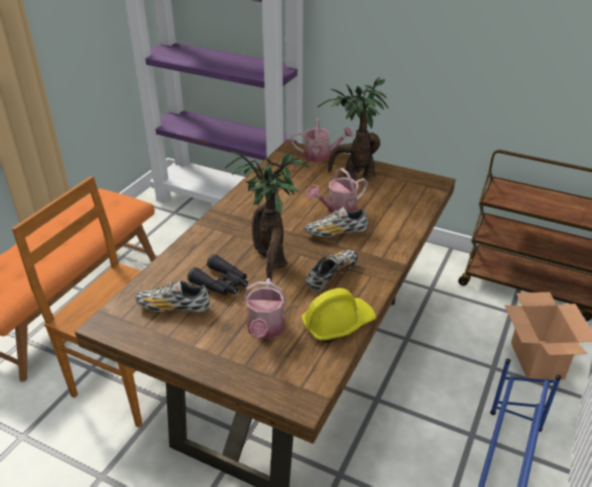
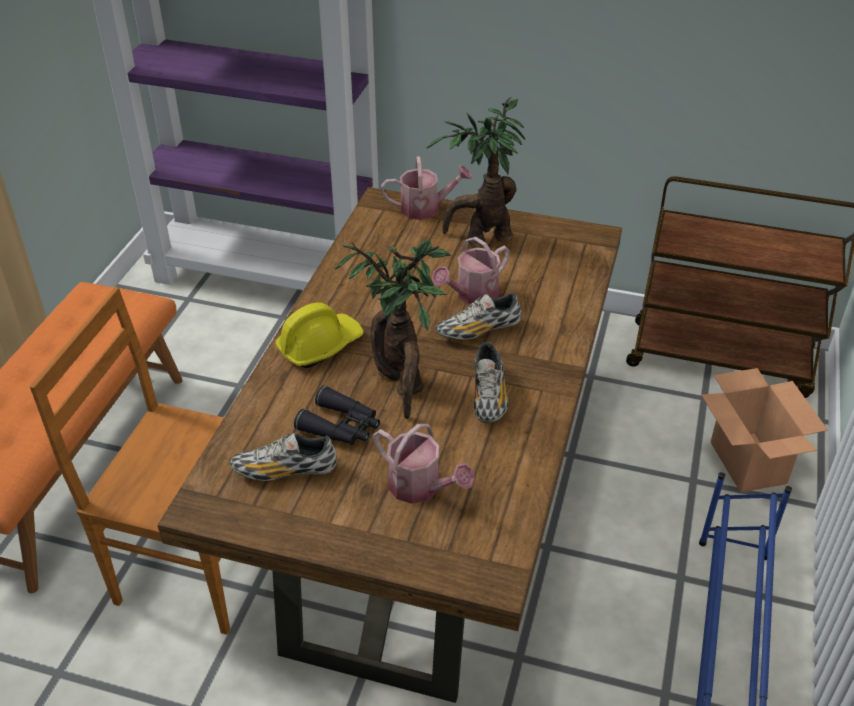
camera: 10 degrees left, 5 degrees up
(265, 330) = (420, 487): watering can -> watering can turned 45 degrees counterclockwise
(331, 276) = (489, 397): shoe -> shoe turned 150 degrees clockwise
(337, 323) = (514, 465): yellow hard hat -> yellow hard hat (320, 346)

